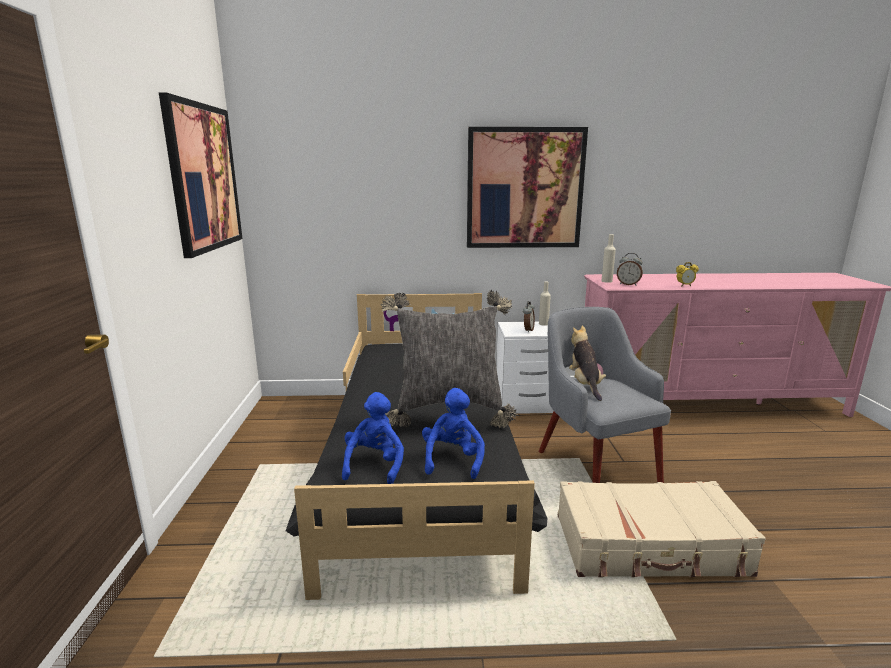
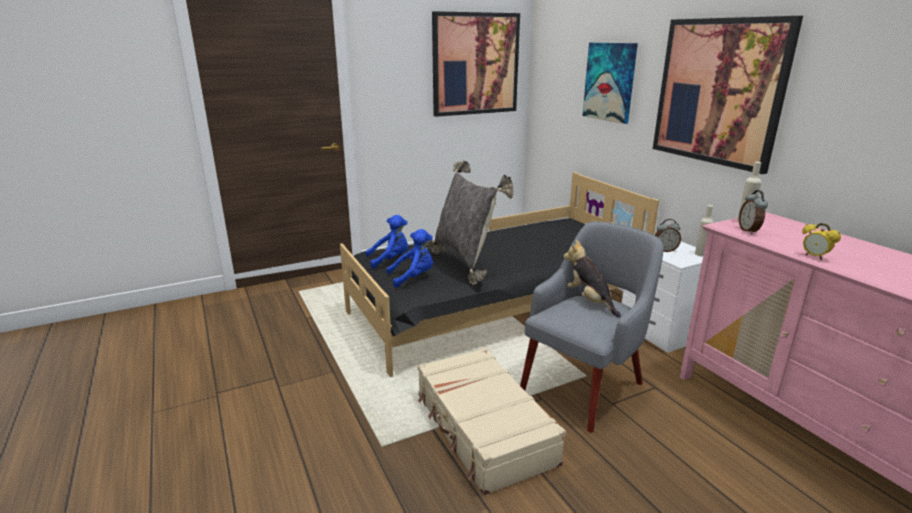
camera: 65 degrees right, 5 degrees up
(392, 190) = (610, 82): none -> picture
(585, 384) = (589, 301): plush toy -> plush toy turned 90 degrees counterclockwise

